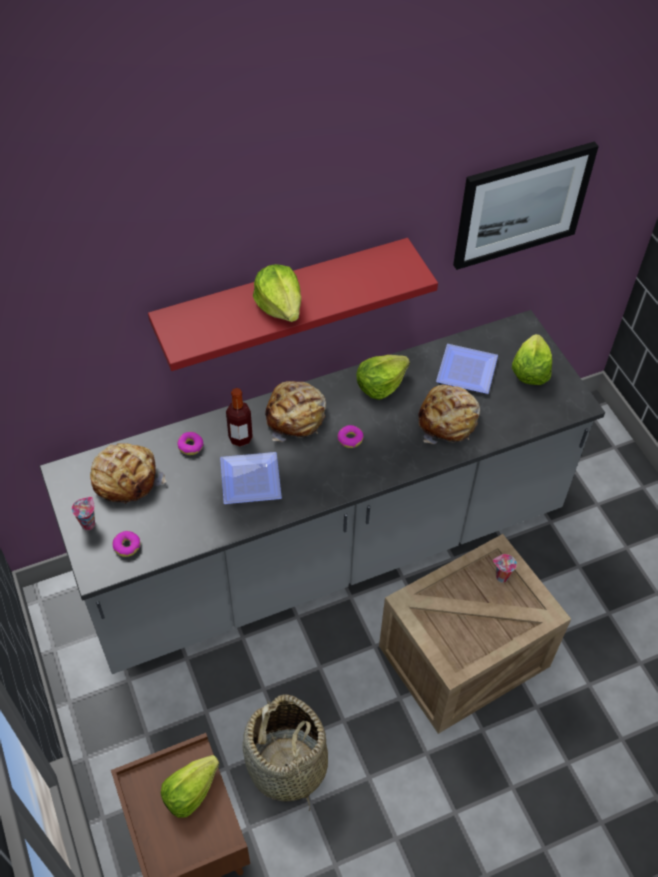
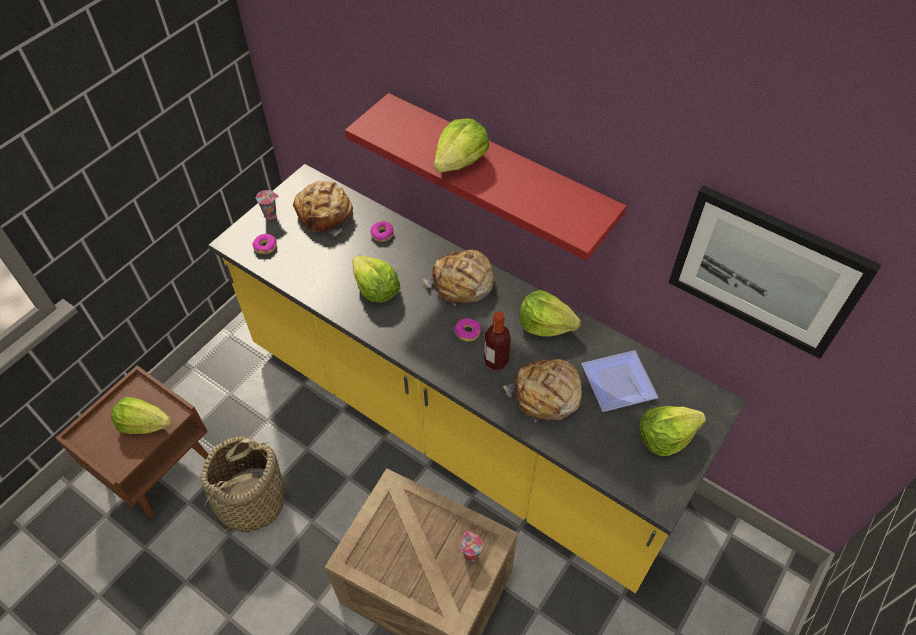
camera: 60 degrees right, 0 degrees up
(240, 438) = (413, 259): bottle -> bottle (496, 361)
(252, 481) = (376, 289): plate -> lettuce
(326, 549) = (458, 424): grey counter -> yellow counter

